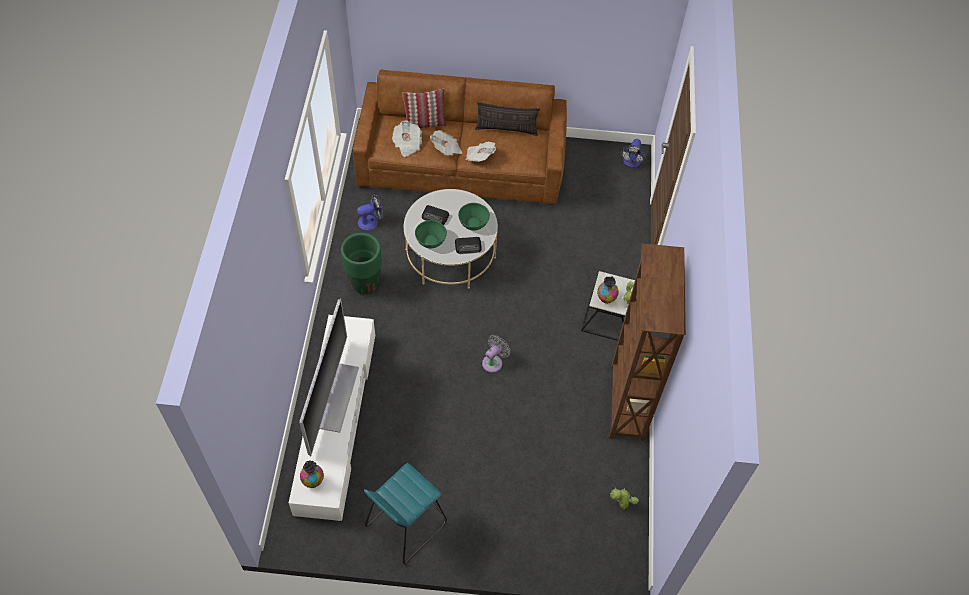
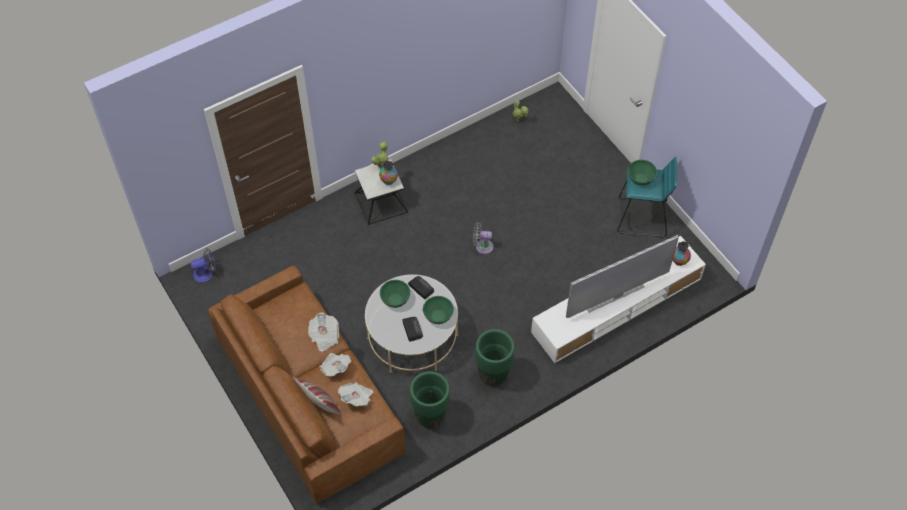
camera: 125 degrees left, 0 degrees up
(371, 221) = (430, 416): fan -> green planter
(415, 491) = (640, 179): none -> green bowl
(506, 129) = (274, 339): pillow -> none
(626, 403) = (443, 155): brown bookcase -> none

